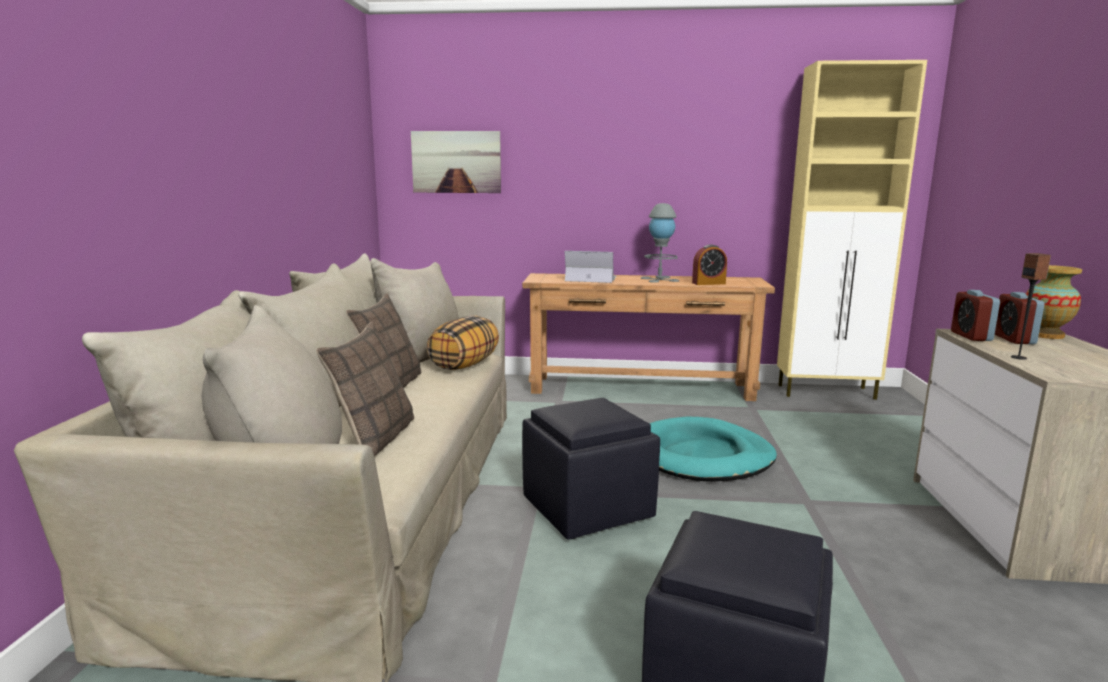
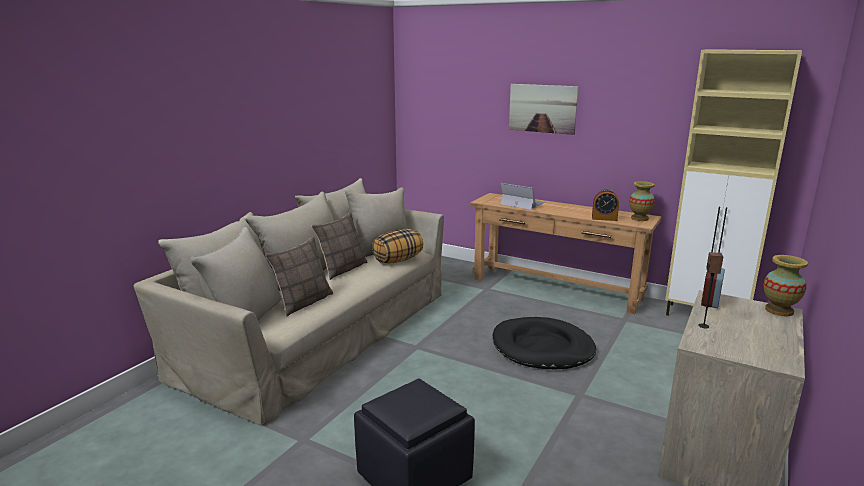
camera: 25 degrees right, 5 degrees up
(456, 162) = (444, 110): picture -> picture (542, 108)
(587, 508) = (434, 365): black ottoman -> none
(659, 279) = (573, 210): grey table lamp -> none
(701, 456) = (542, 348): turquoise dog bed -> black dog bed
(744, 280) = (639, 218): none -> vase
(1014, 339) = (740, 310): alarm clock -> none

